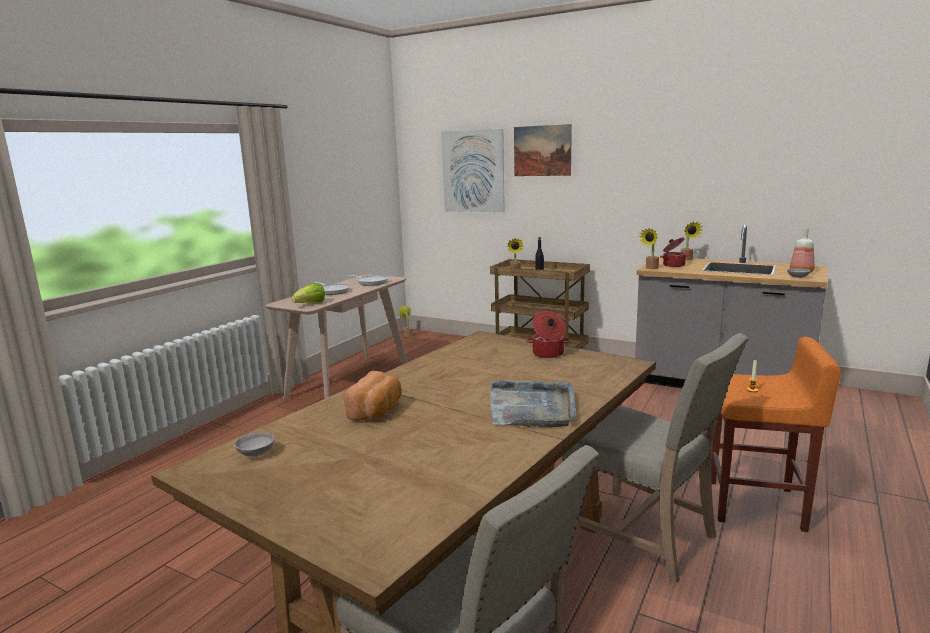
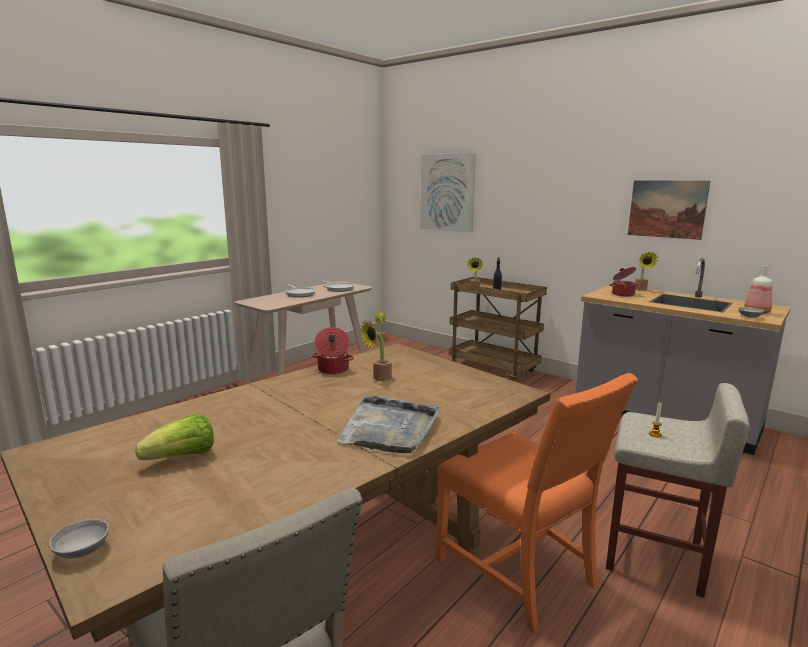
camera: 10 degrees right, 0 degrees up
(256, 453) = (102, 442): grey bowl -> grey bowl (82, 550)
(311, 304) = (272, 304): lettuce -> lettuce (182, 457)
(377, 411) = (242, 413): bread -> none
(542, 151) = (509, 175): picture -> picture (667, 209)
(548, 354) = (446, 373): cooking pot -> cooking pot (333, 370)
(644, 536) = (520, 572): beige chair -> orange chair
(650, 268) = (597, 295): potted plant -> potted plant (379, 378)
(757, 505) = (656, 557): orange stool -> beige stool

